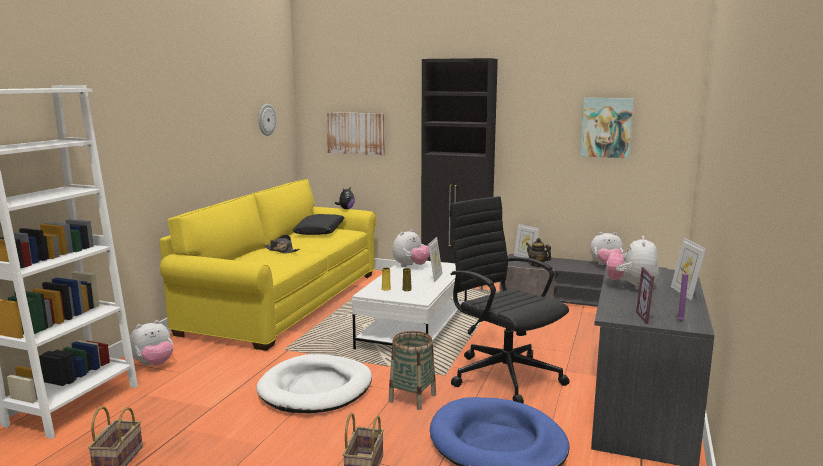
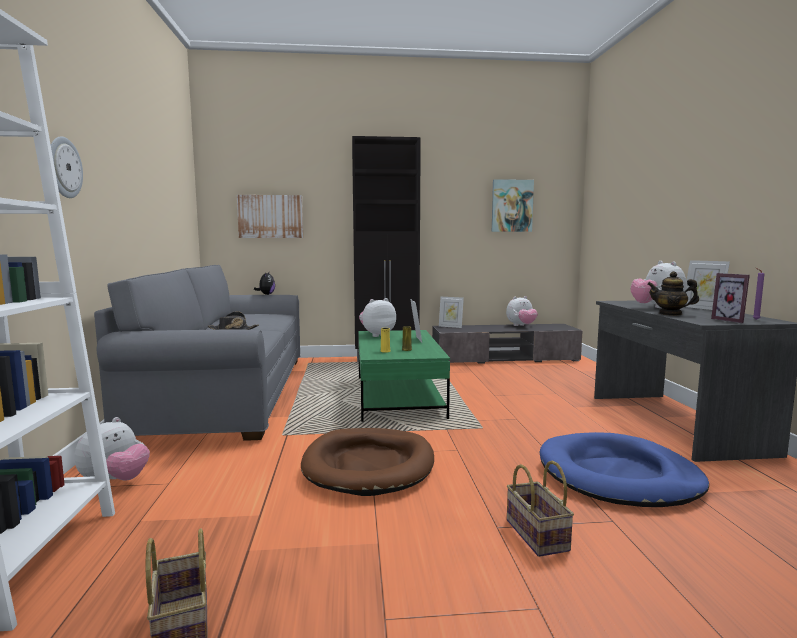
camera: 25 degrees left, 5 degrees down
(266, 119) = (177, 194): wall clock -> wall clock (64, 167)
(285, 301) = (228, 392): yellow sofa -> grey sofa
(316, 388) = (369, 465): white dog bed -> brown dog bed
(320, 231) = (250, 315): black pillow -> none
(410, 266) = (377, 335): plush toy -> plush toy turned 135 degrees counterclockwise
(412, 398) = (482, 453): basket -> none
(414, 328) = (397, 396): white coffee table -> green coffee table
(503, 375) = (532, 419): black office chair -> none
(537, 265) = (469, 330): teapot -> teapot (670, 314)

